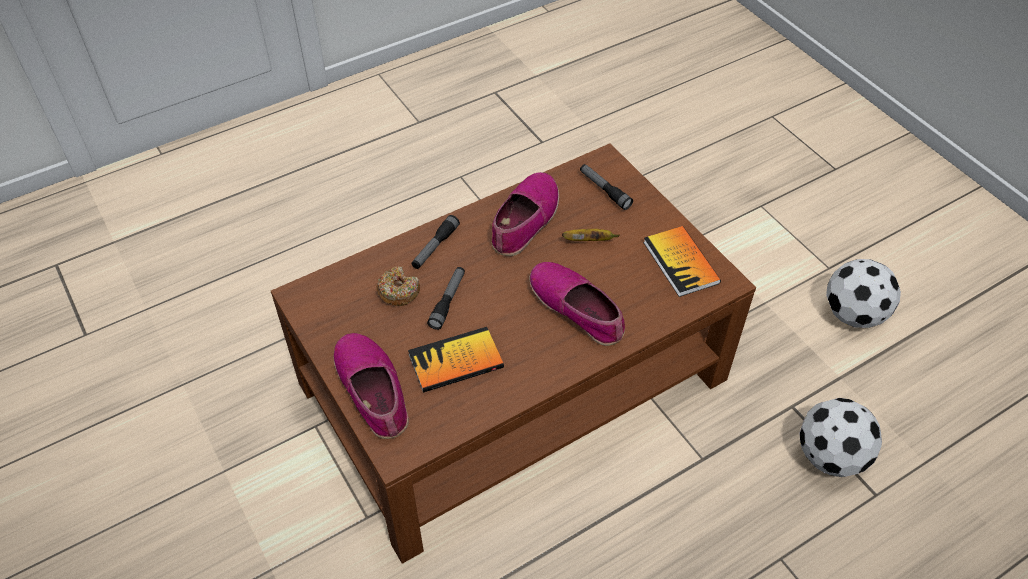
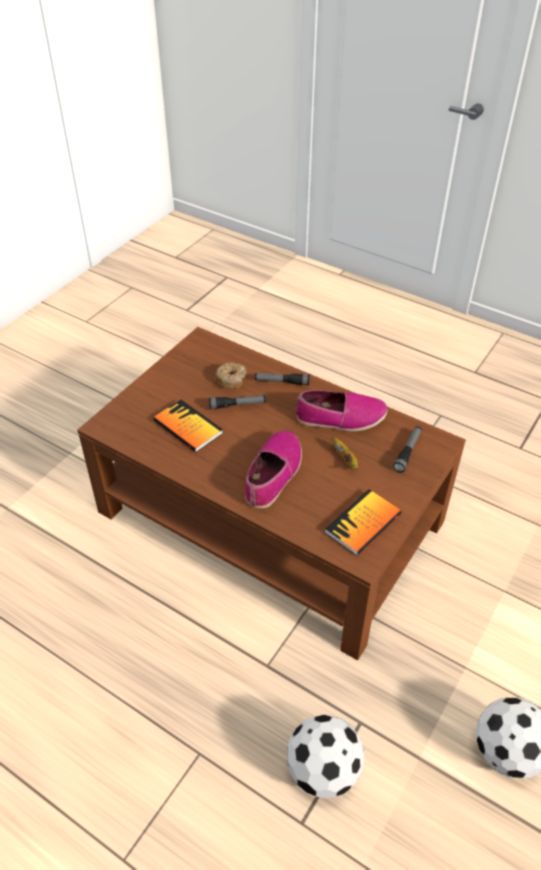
camera: 65 degrees right, 5 degrees down
(373, 390) = (144, 398): shoe -> none

